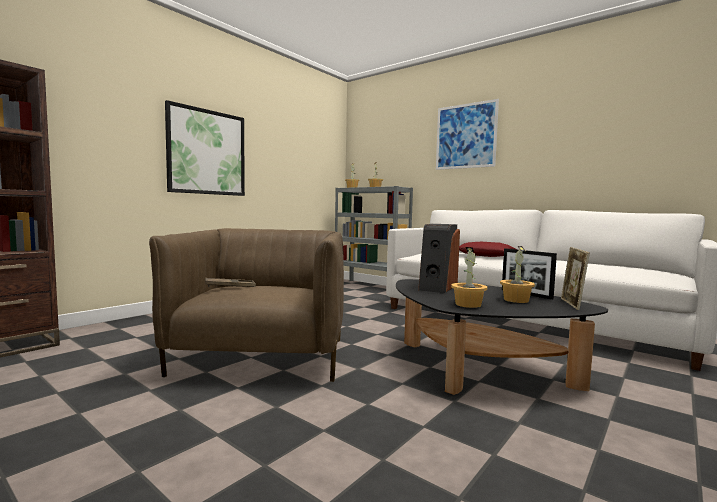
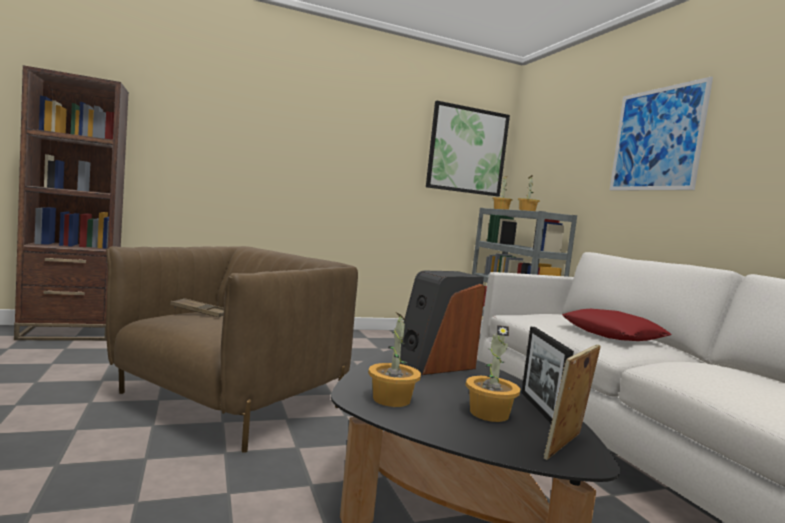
camera: 30 degrees right, 0 degrees up
(207, 152) = (303, 159): picture -> picture (467, 150)

